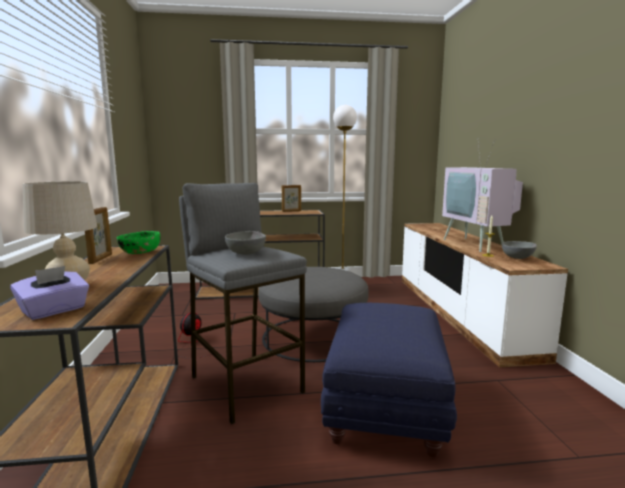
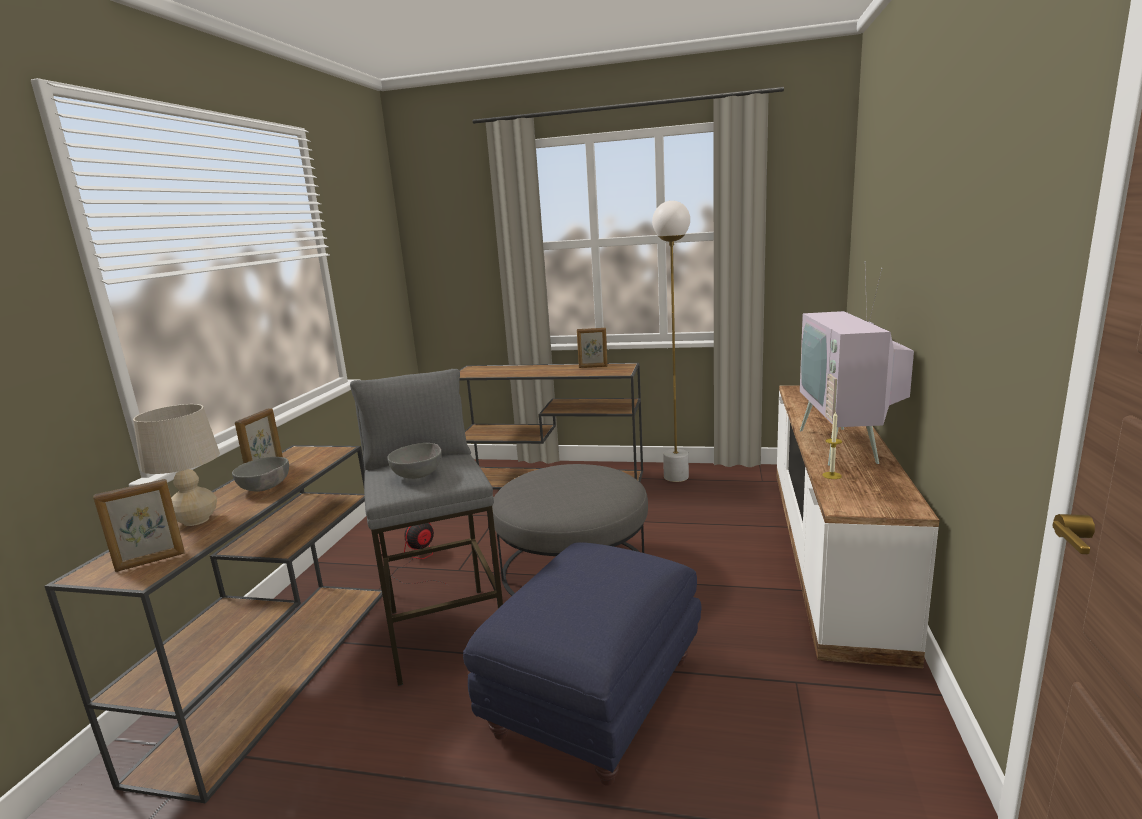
camera: 20 degrees right, 5 degrees up
(54, 311) = (151, 561): purple tissue box -> picture frame
(139, 252) = (316, 460): green bowl -> none
(518, 258) = (878, 486): grey bowl -> grey bowl (265, 488)

